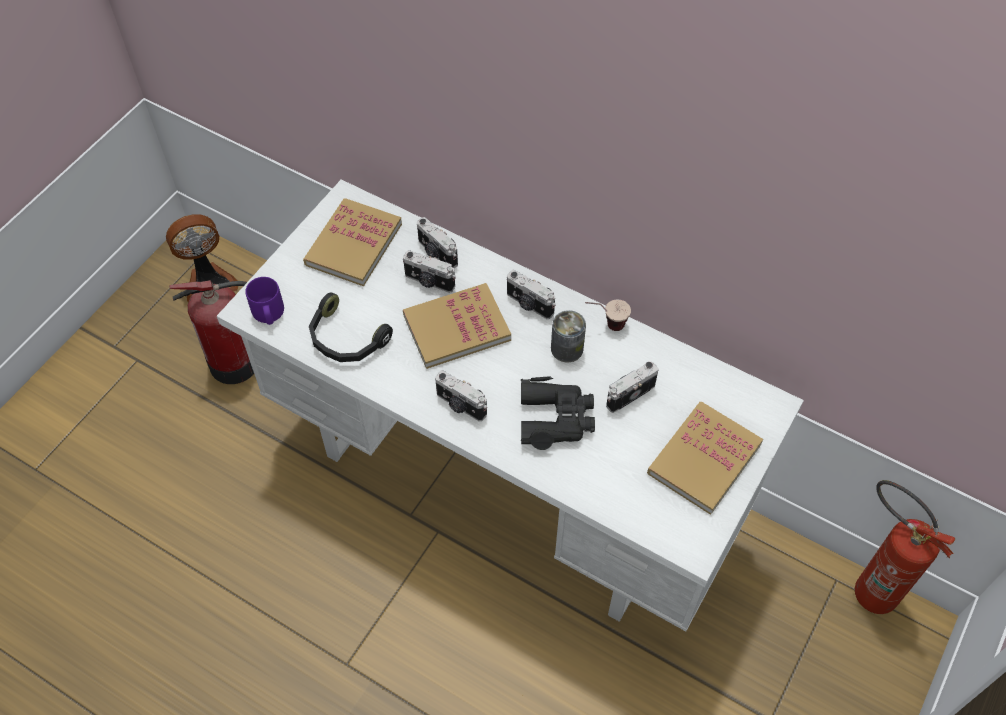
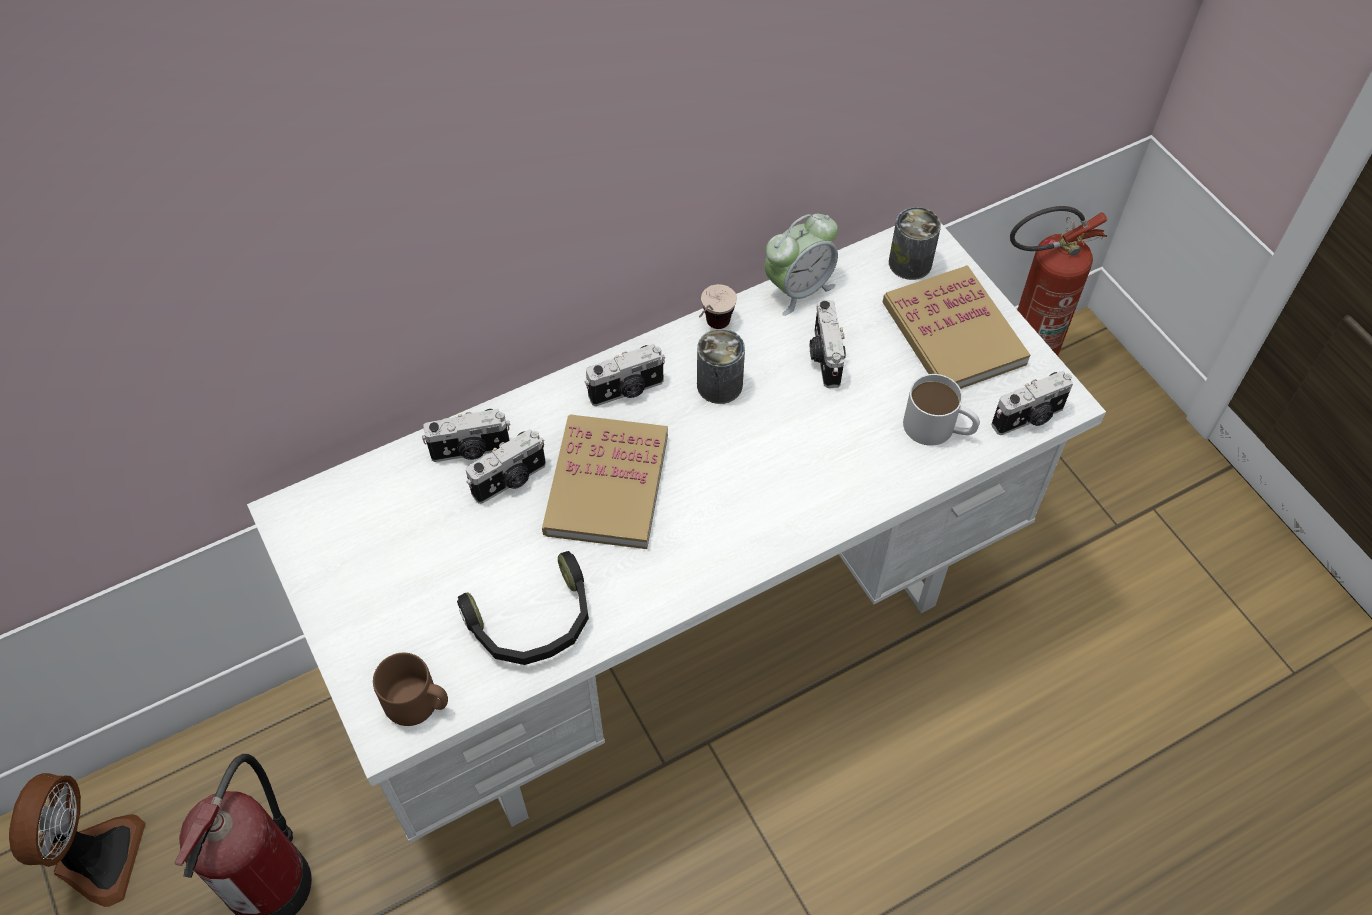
camera: 60 degrees left, 0 degrees up
(268, 314) = (418, 703): purple mug -> brown mug
(353, 244) = (378, 540): book -> none
(460, 405) = (729, 537): camera -> camera (1029, 418)
(556, 418) = (812, 445): black binoculars -> none
(619, 483) = (939, 428): none -> white mug
(673, 355) = (798, 289): none -> alarm clock
(746, 408) = (910, 263): none -> can

